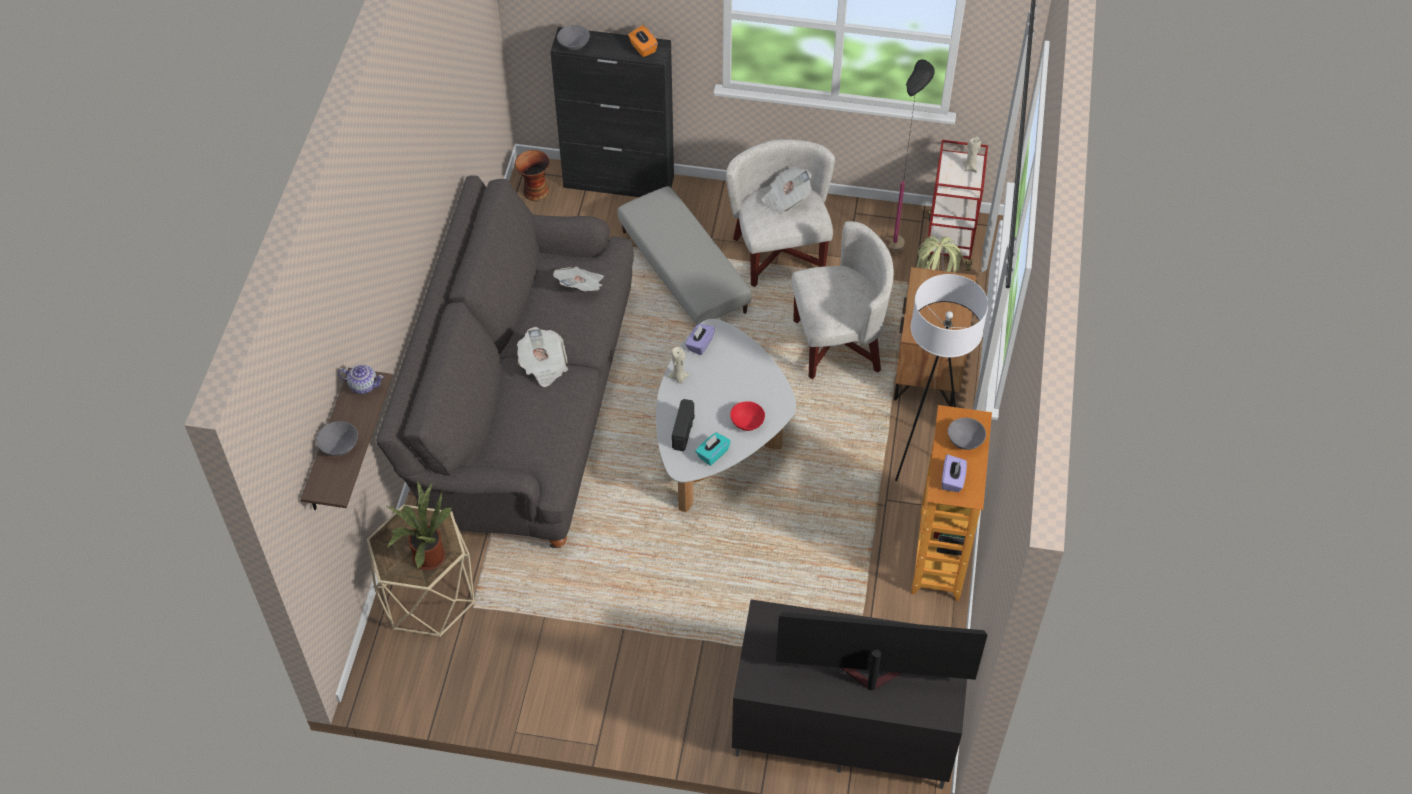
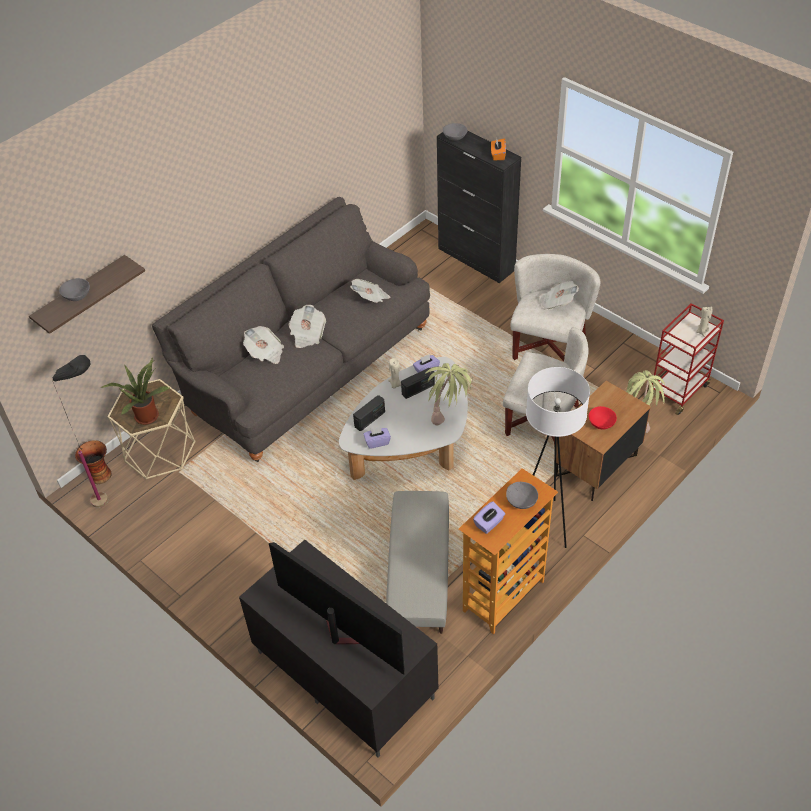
camera: 35 degrees right, 5 degrees down
(363, 385) = (122, 268): teapot -> none
(512, 411) = (265, 353): none -> newspaper
(535, 191) = (418, 244): vase -> vase (99, 475)
(683, 272) = (474, 330): grey ottoman -> grey ottoman (418, 570)
(709, 371) = (418, 389): none -> radio
(712, 454) = (377, 442): turquoise tissue box -> purple tissue box
(747, 422) = (416, 433): red bowl -> red bowl (601, 423)
(764, 384) = (449, 414): none -> potted plant
(898, 235) = (643, 370): black floor lamp -> black floor lamp (113, 496)

